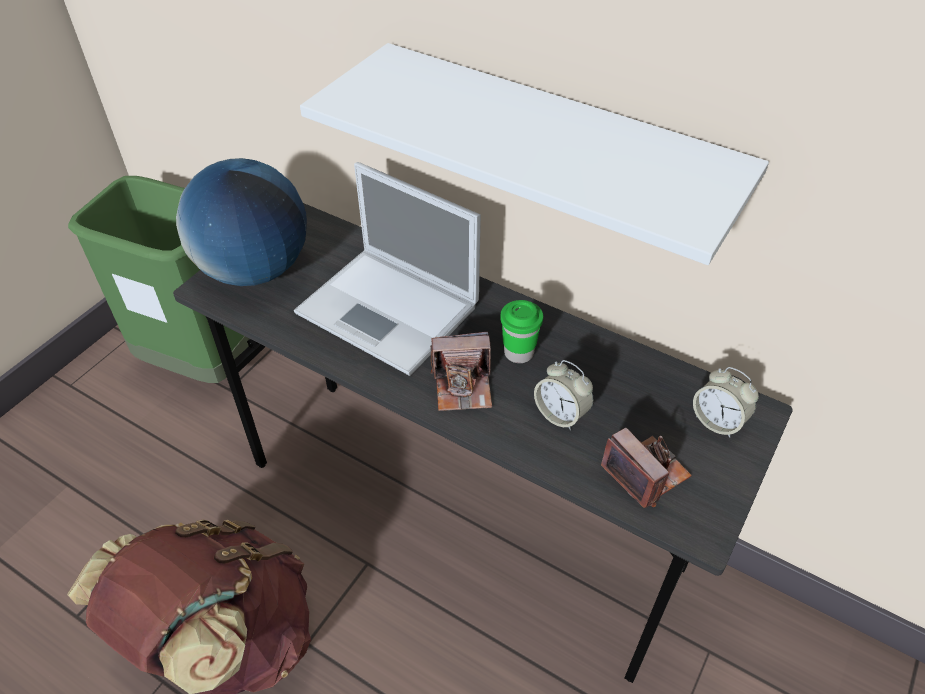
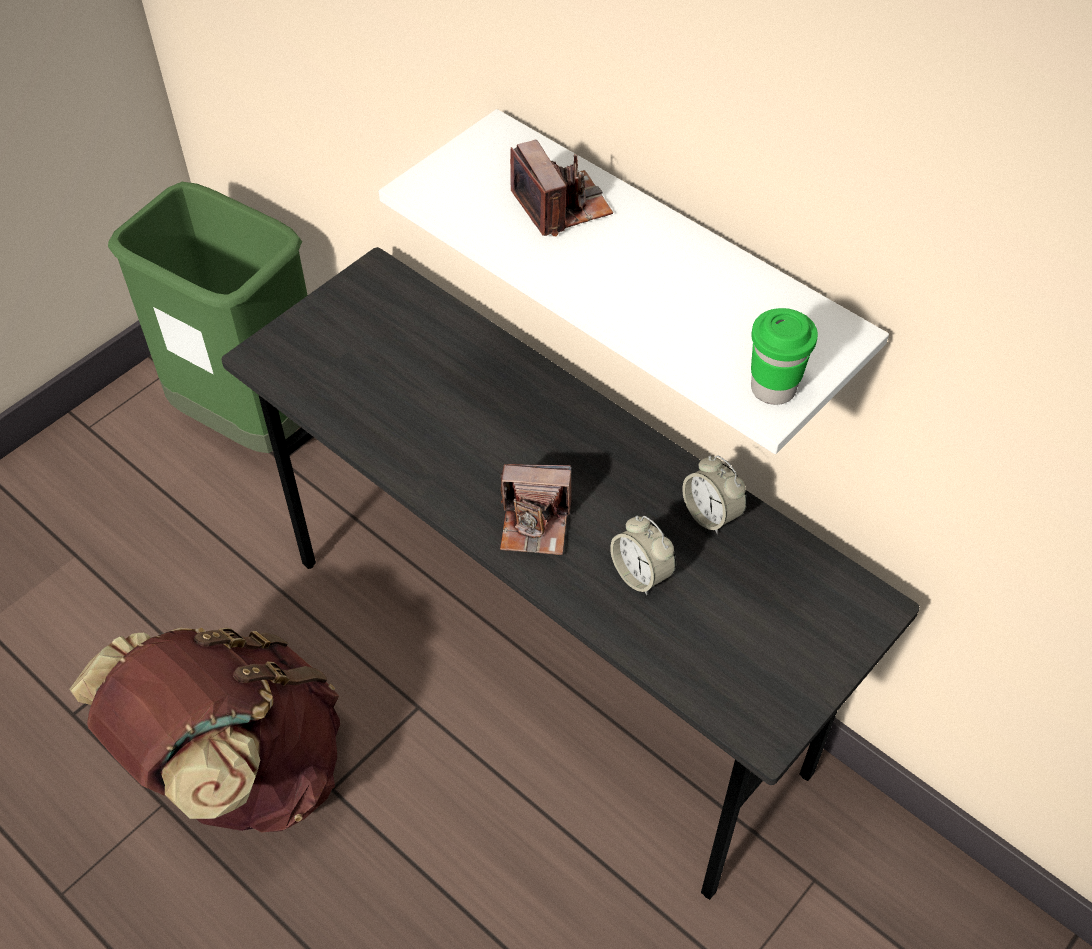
camera: 10 degrees right, 5 degrees up
(255, 270) = (320, 341): globe -> none
(390, 310) = (470, 416): laptop -> none
(518, 353) = (610, 491): green cup -> green cup (773, 388)
(645, 473) = (719, 658): camera -> camera (561, 205)
(717, 421) = (823, 610): alarm clock -> alarm clock (711, 514)

